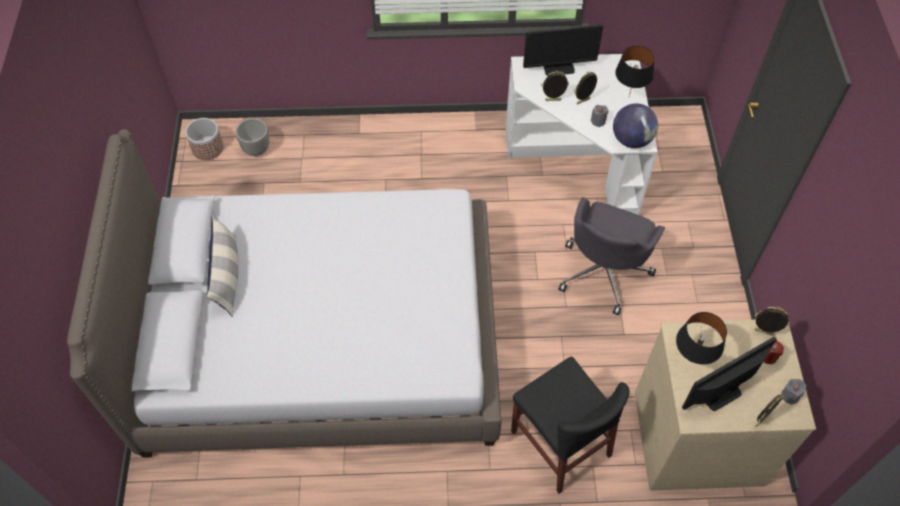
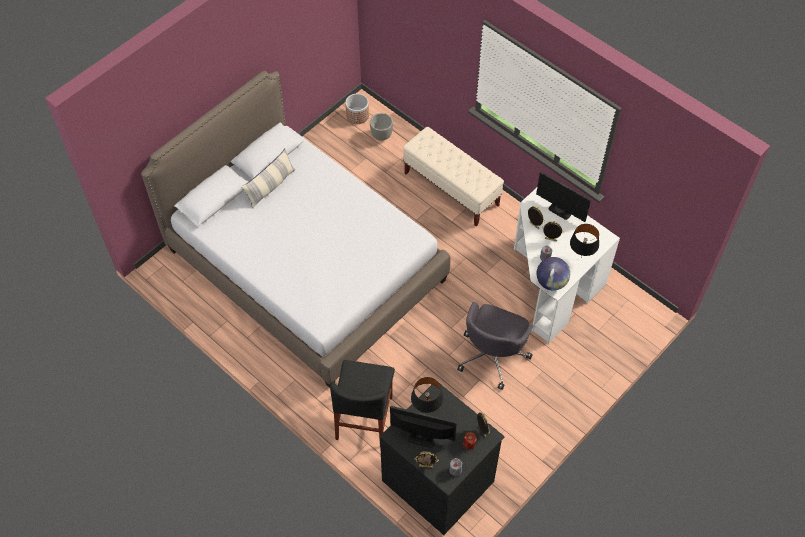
camera: 45 degrees right, 0 degrees up
(386, 148) = (451, 189): none -> beige bench
(604, 271) = (493, 355): grey office chair -> grey office chair turned 45 degrees counterclockwise
(697, 436) = (439, 479): beige dresser -> black dresser

